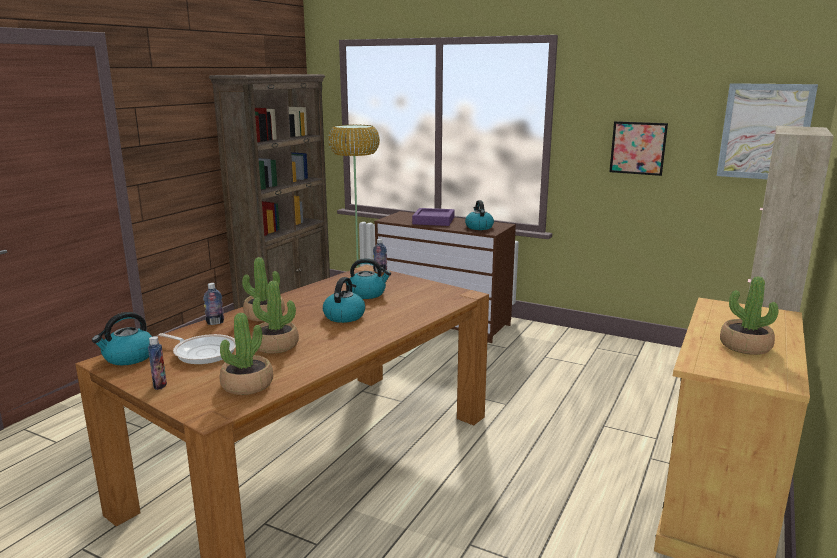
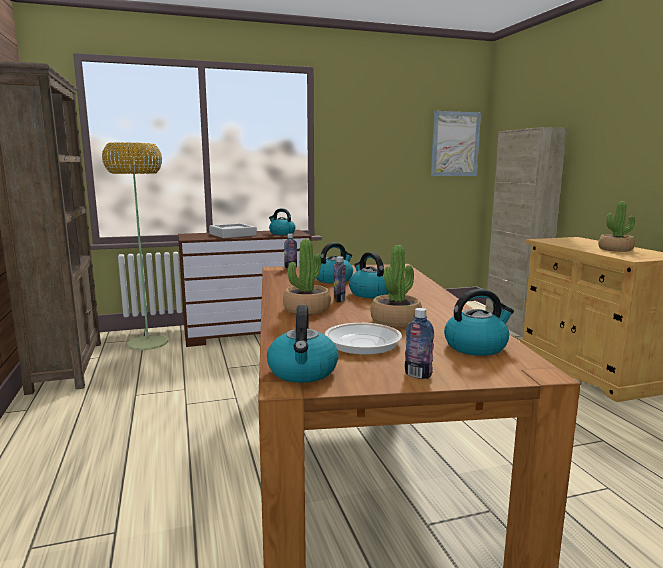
camera: 45 degrees left, 5 degrees down
(215, 323) = (282, 325): bottle -> bottle (339, 300)
(247, 385) = (476, 346): potted plant -> kettle
(433, 221) = (232, 234): purple tray -> grey tray
(638, 148) = (380, 159): picture -> none

